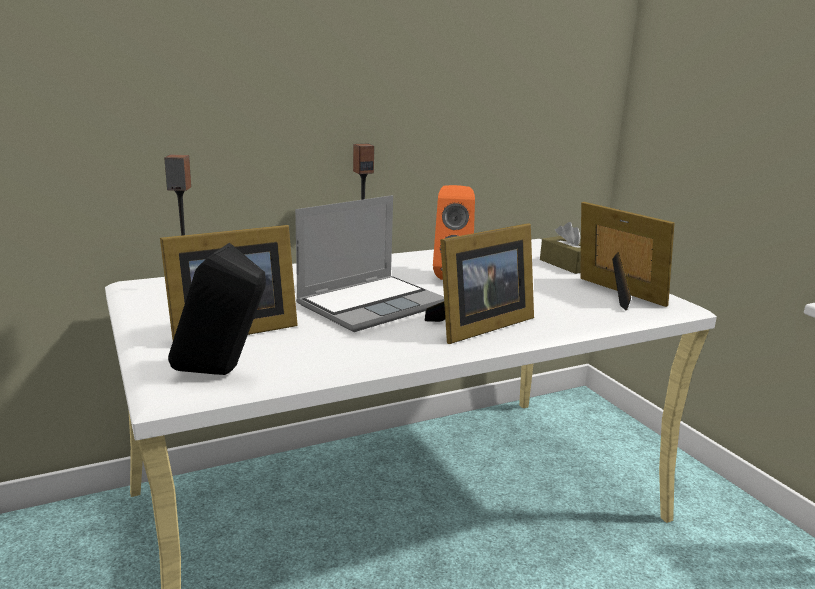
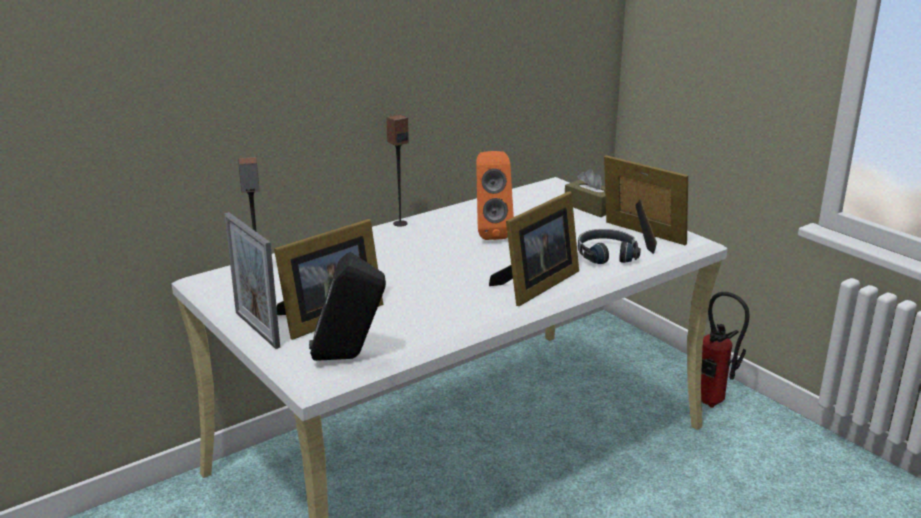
camera: 10 degrees left, 5 degrees up
(145, 334) = (257, 329): none -> picture frame
(372, 304) = (435, 274): laptop -> none
(571, 306) = (606, 254): none -> black headphones
(688, 496) = (712, 404): none -> fire extinguisher

